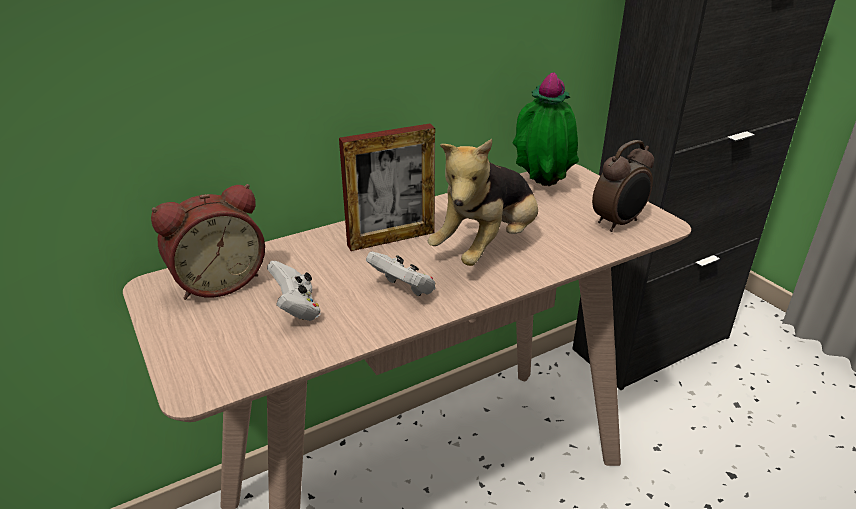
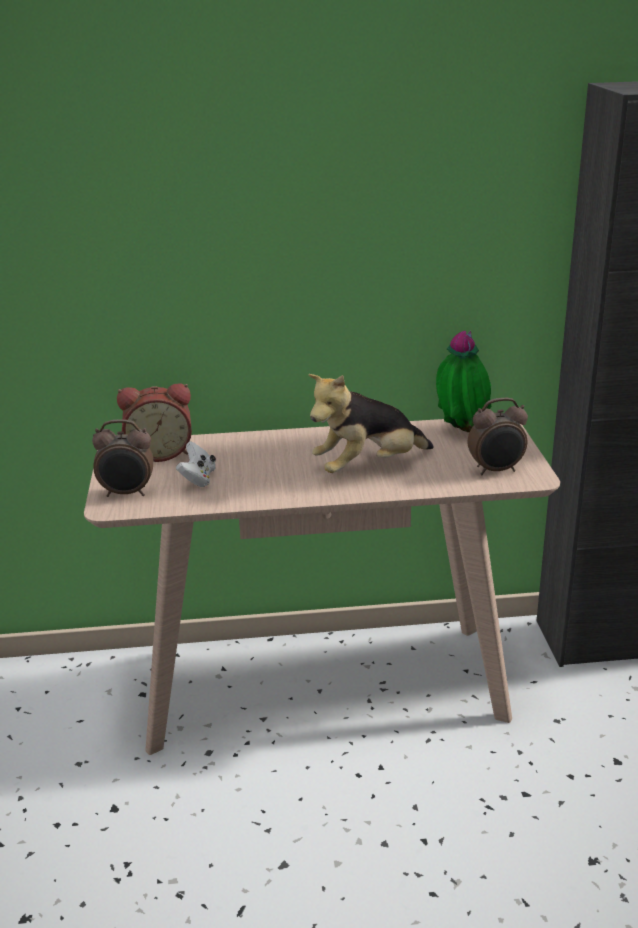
camera: 25 degrees right, 5 degrees down
(210, 356) = (127, 493): none -> alarm clock
(391, 239) = (300, 448): picture frame -> none
(404, 290) = (279, 482): white game controller -> none

